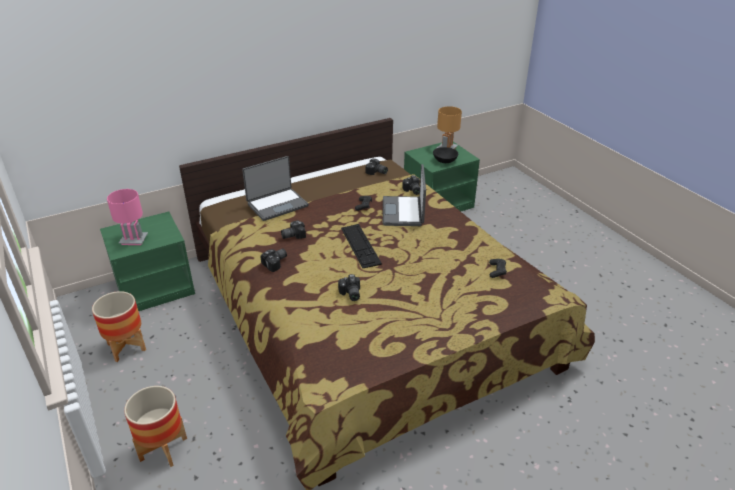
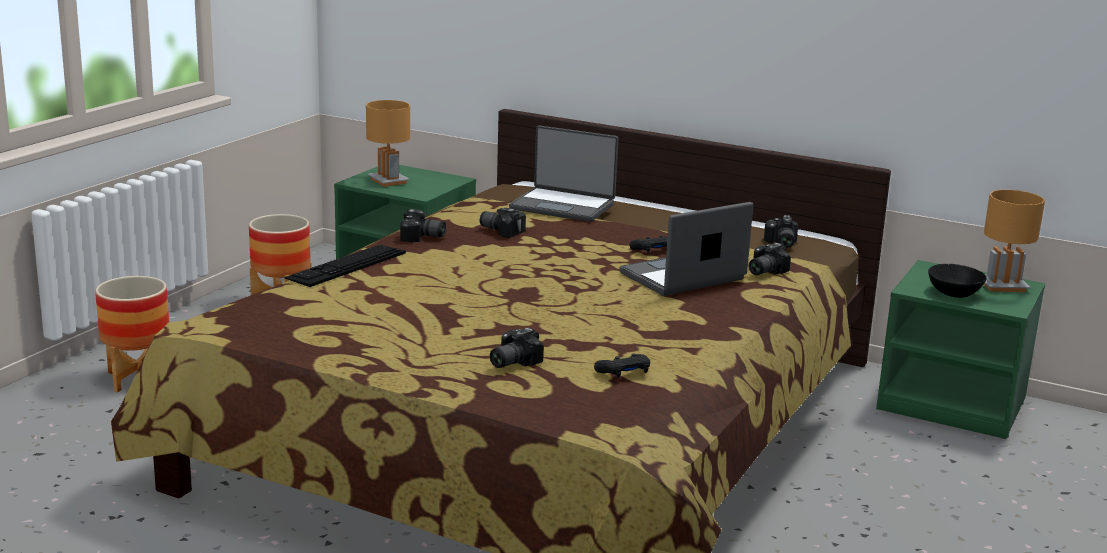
camera: 55 degrees right, 15 degrees down
(134, 240) = (388, 181): pink table lamp -> brown table lamp
(350, 294) = (410, 290): camera -> camera (511, 362)
(360, 245) = (540, 270): keyboard -> keyboard (346, 265)

